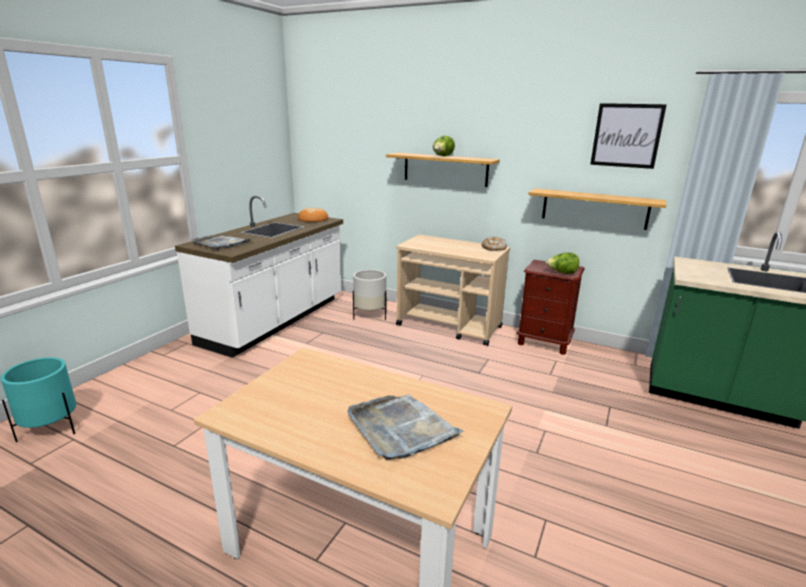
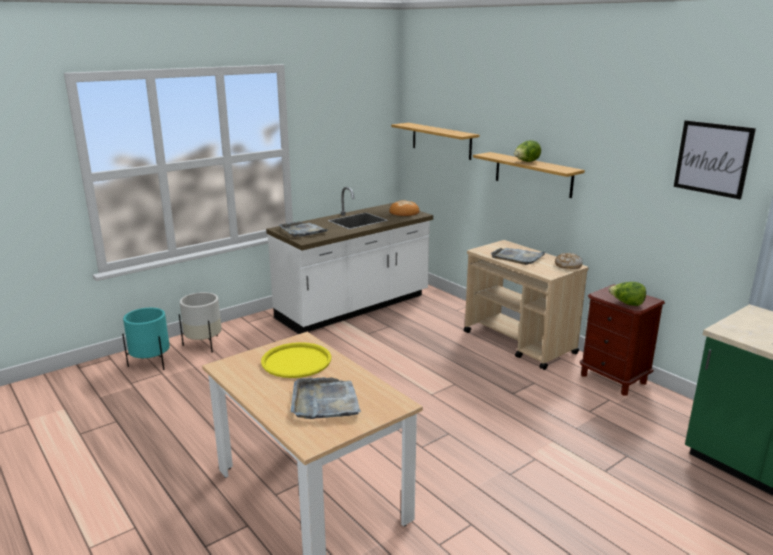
camera: 25 degrees right, 0 degrees up
(321, 385) = (296, 361): none -> yellow tray
(370, 315) = (445, 317): white planter -> white planter (204, 344)
(446, 246) = (518, 257): none -> grey tray
(594, 208) = (677, 236): shelf -> shelf (441, 140)

